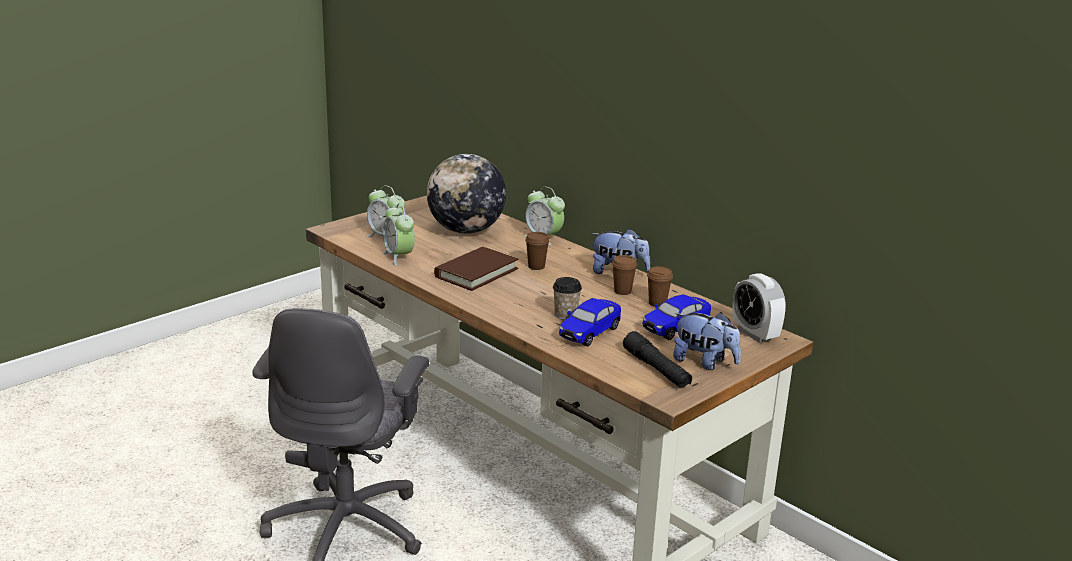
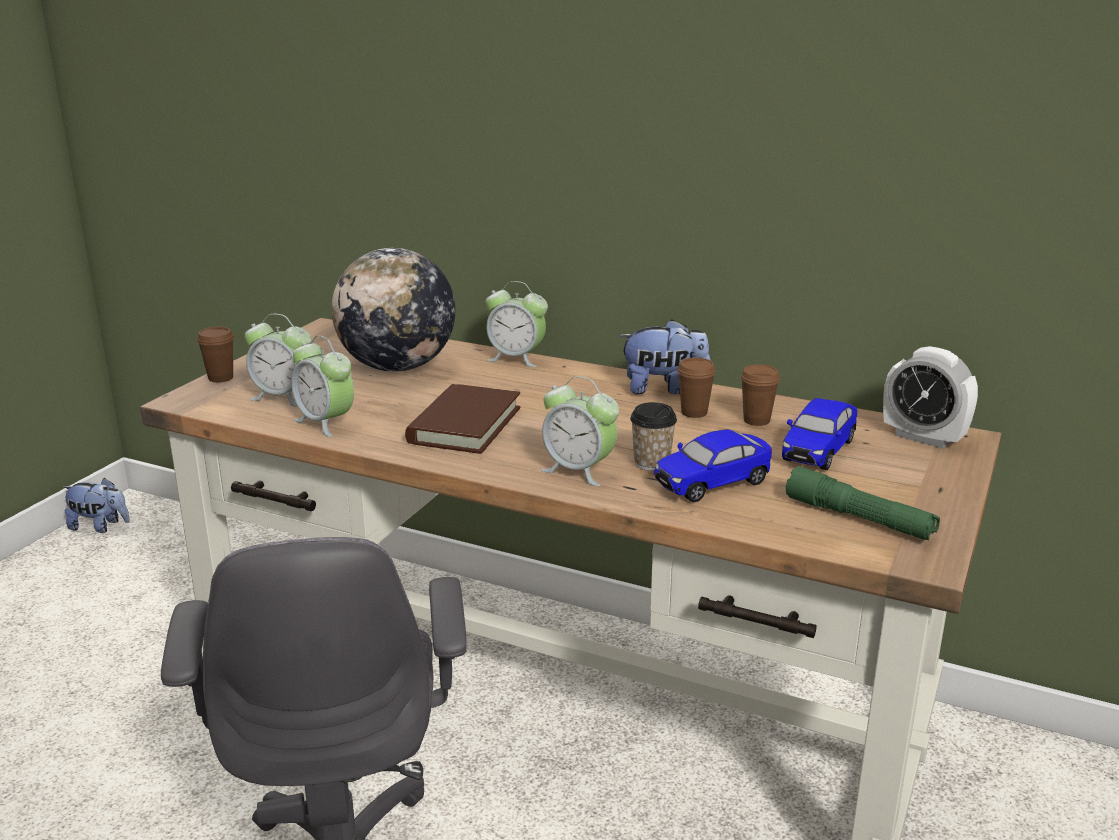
camera: 20 degrees left, 0 degrees up
(519, 311) = (579, 471): none -> alarm clock
(536, 266) = (543, 400): brown cup -> brown cup (220, 378)
(589, 333) = (712, 484): toy car -> toy car turned 45 degrees clockwise
(656, 369) = (859, 519): black flashlight -> green flashlight
(704, 362) = (908, 493): plush toy -> plush toy (100, 526)

